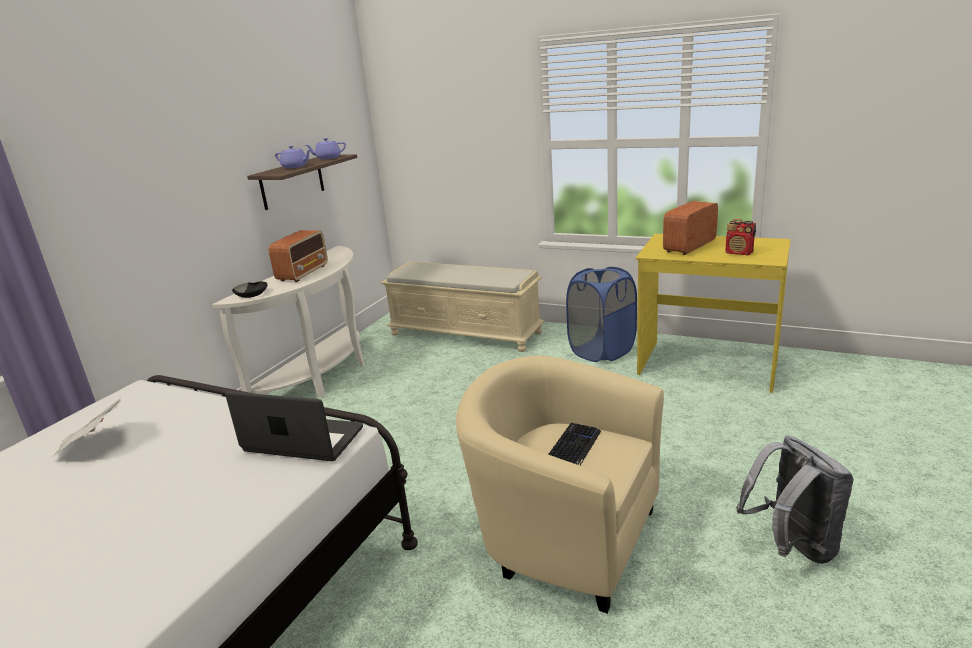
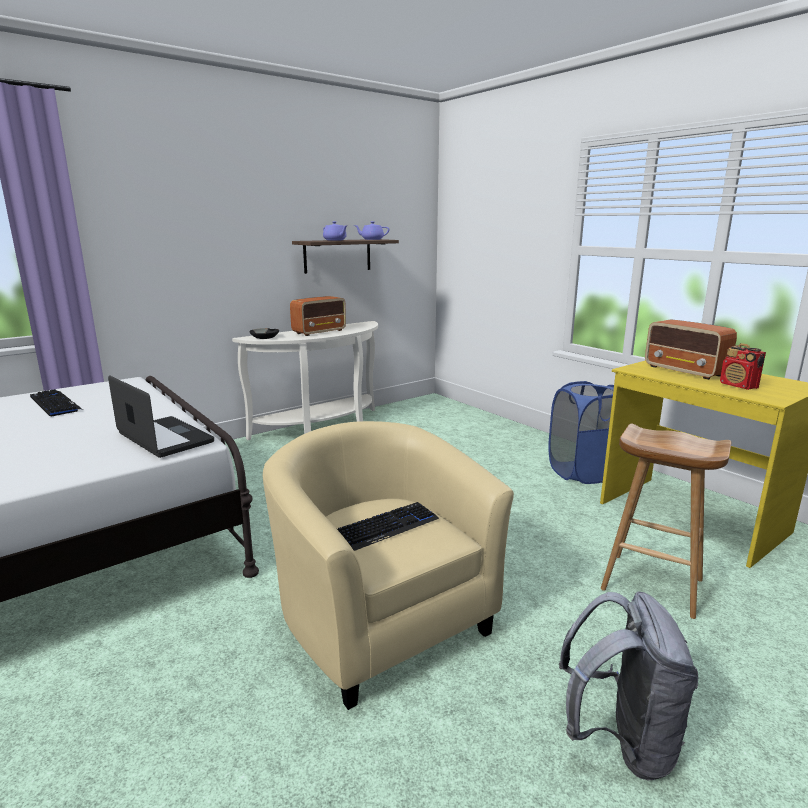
camera: 25 degrees right, 5 degrees down
(93, 444) = (55, 404): newspaper -> keyboard
(466, 333) = (469, 426): beige bench -> none
(689, 247) = (685, 371): radio -> radio turned 105 degrees counterclockwise
(723, 429) = (650, 584): none -> brown stool

